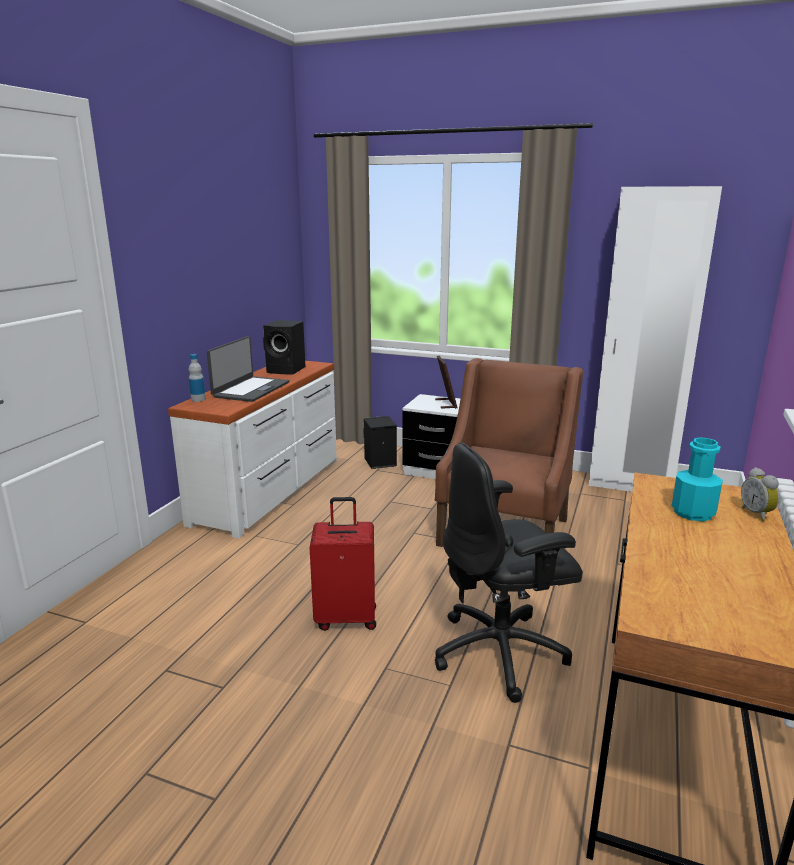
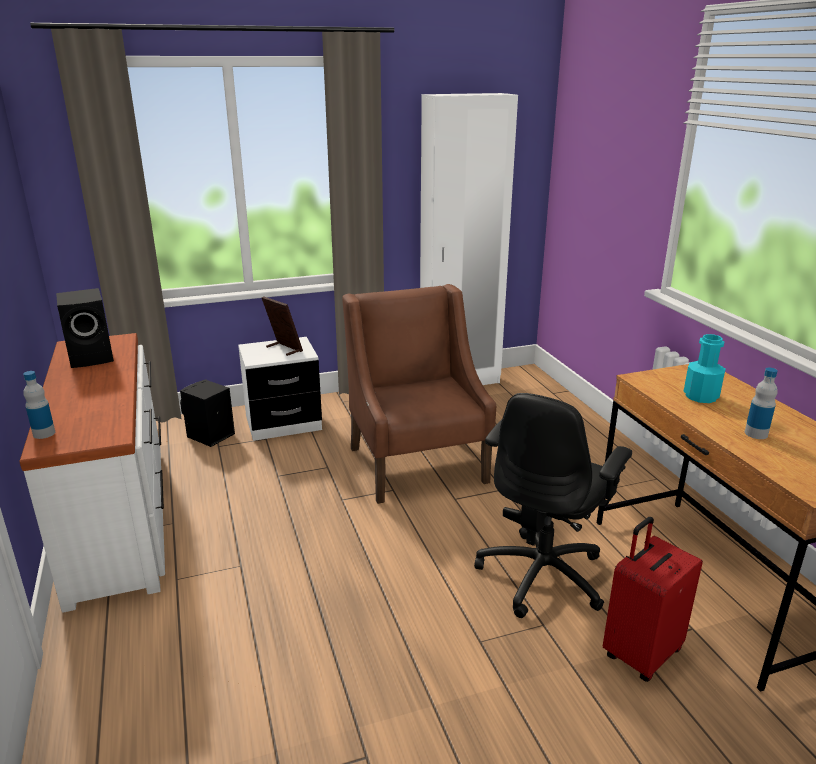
camera: 40 degrees left, 5 degrees up
(250, 389) = (94, 397): laptop -> none
(346, 617) = (389, 615): red suitcase -> red suitcase (640, 653)
(689, 558) = (756, 434): none -> bottle
(757, 514) = (729, 383): alarm clock -> none

